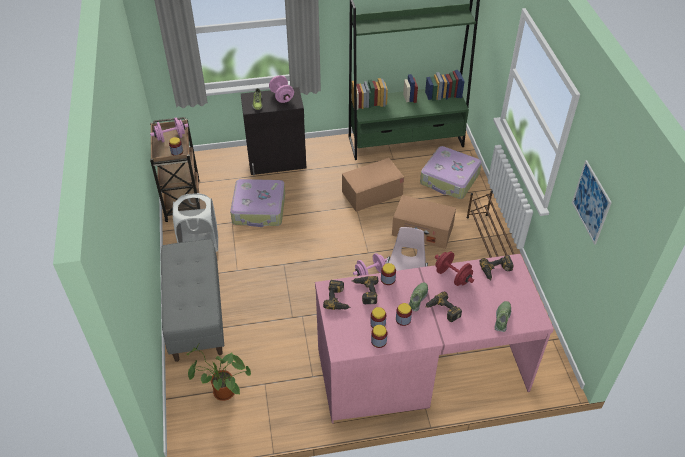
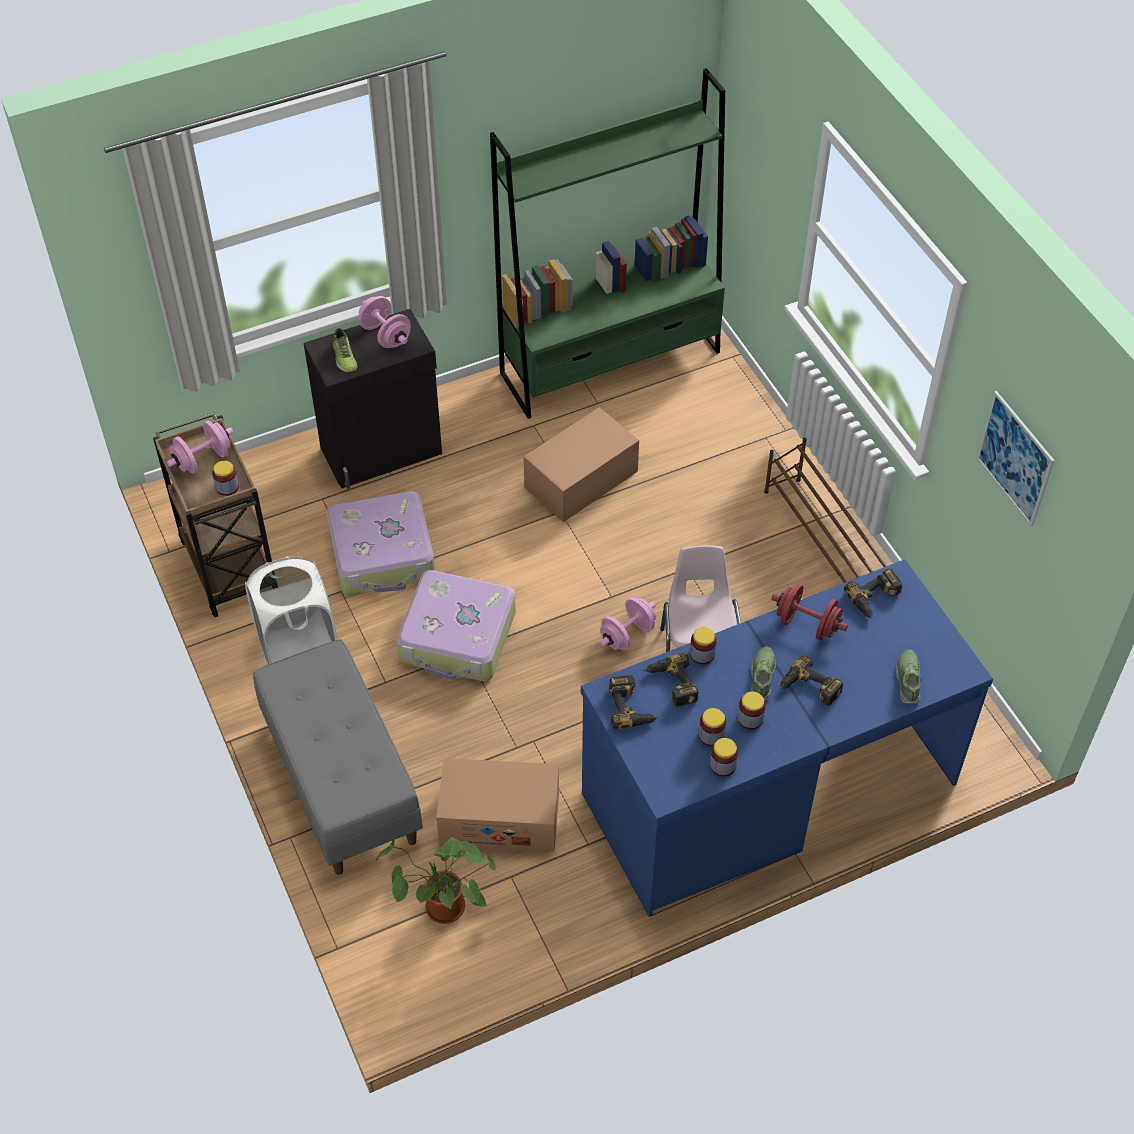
camera: 15 degrees left, 5 degrees up
(421, 368) = (767, 786): pink desk -> blue desk
(422, 230) = (694, 533): cardboard box -> cardboard box (499, 818)
(449, 179) = (713, 423): suitcase -> suitcase (458, 637)

